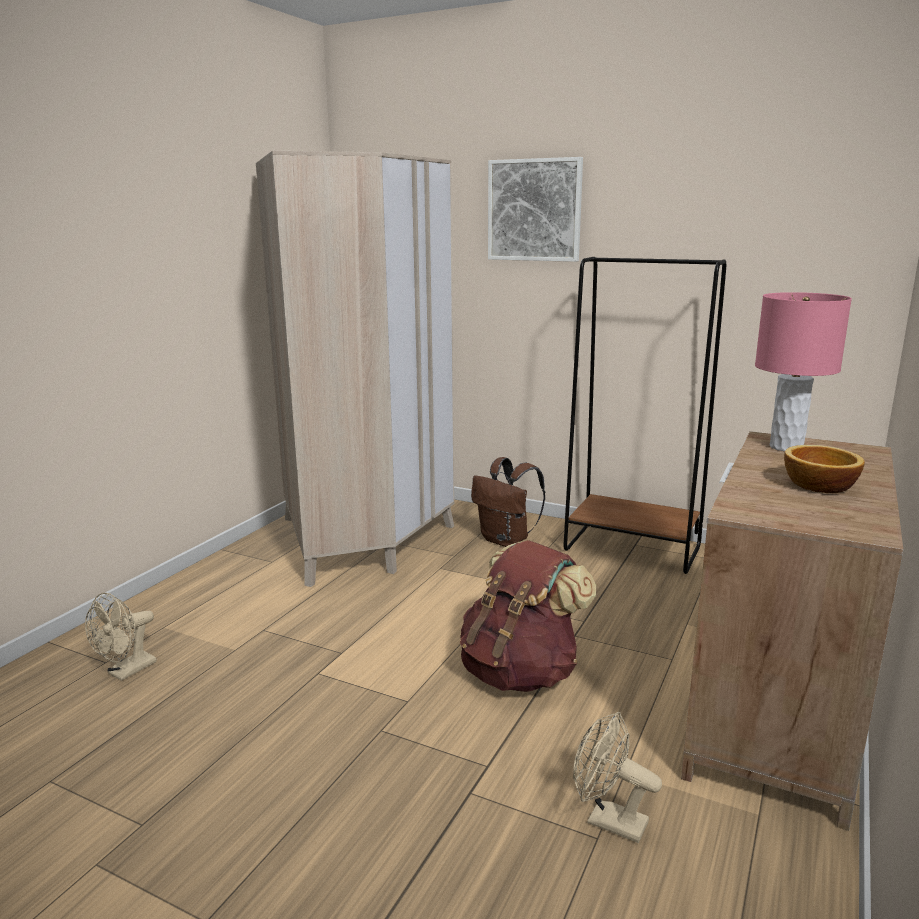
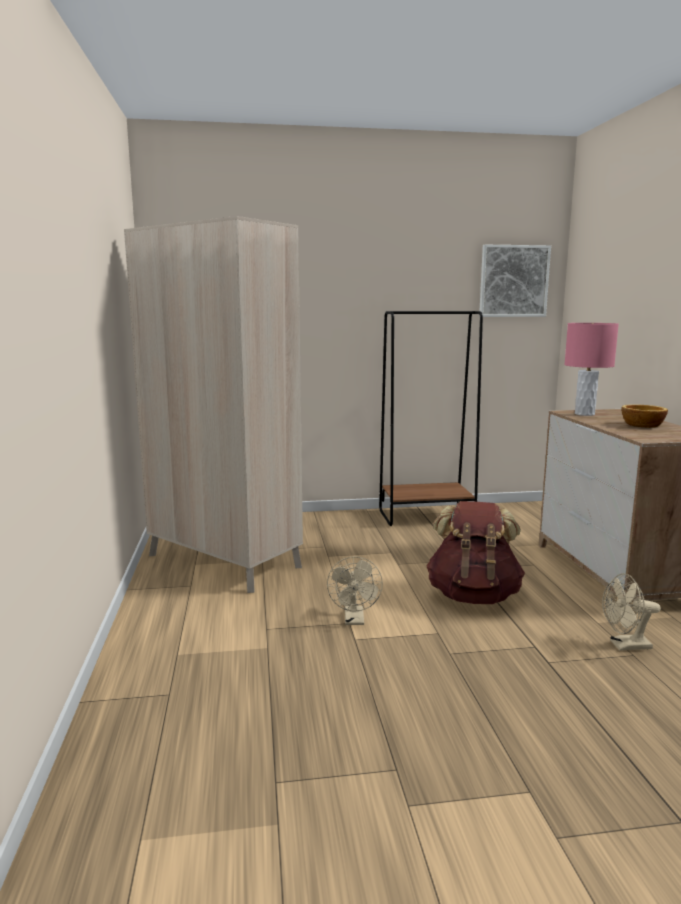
camera: 35 degrees left, 5 degrees down
(126, 672) = (202, 693): beige fan -> beige fan (354, 620)
(506, 540) = (344, 529): brown backpack -> none
(534, 210) = (328, 279): picture -> picture (513, 281)

